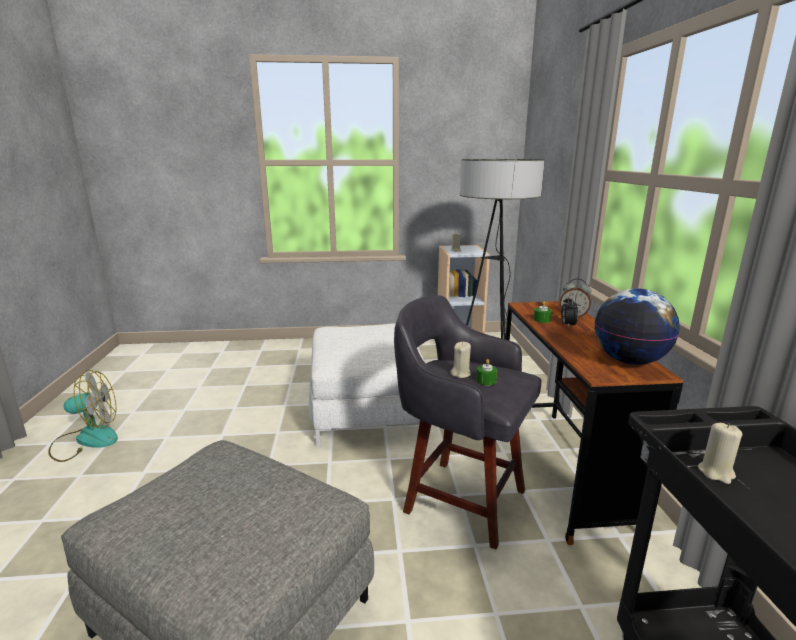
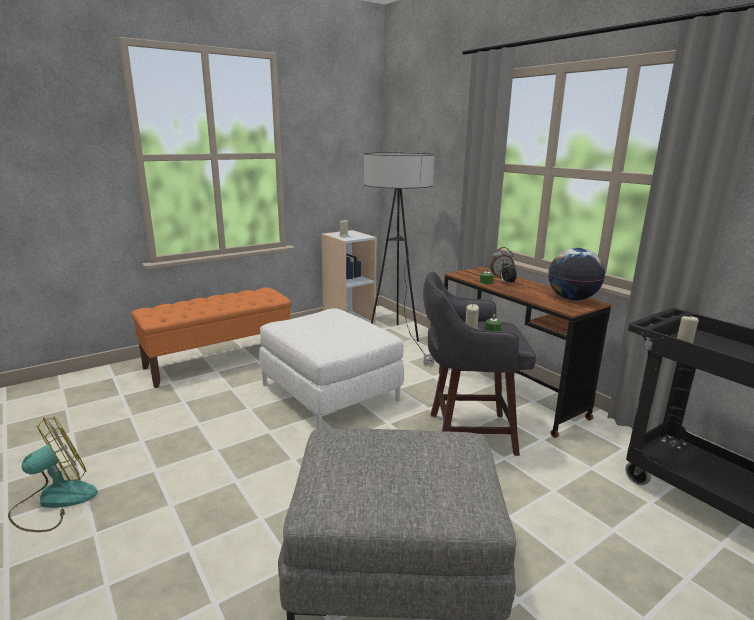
camera: 30 degrees left, 0 degrees up
(308, 355) = (219, 360): none -> orange bench

